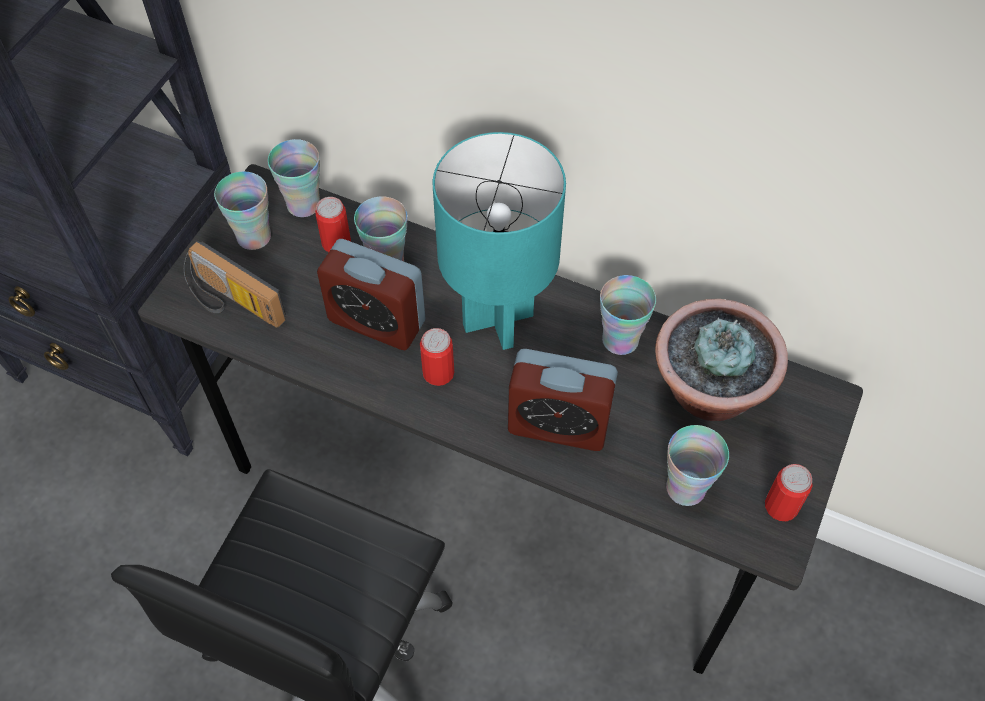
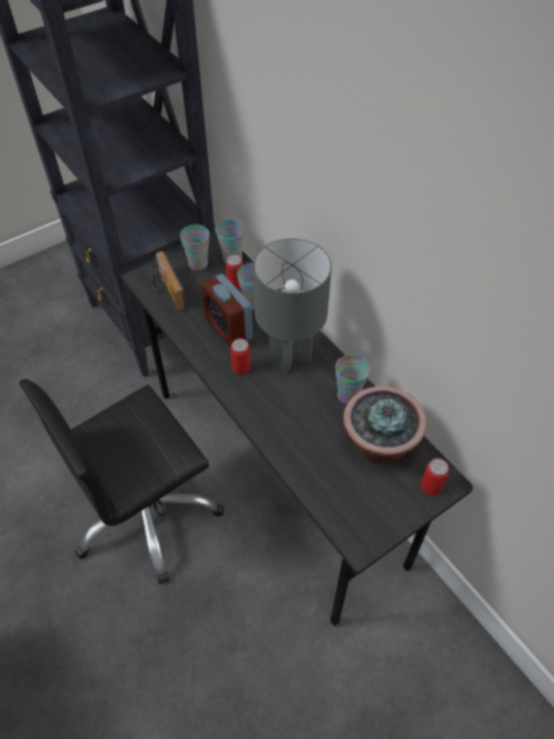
camera: 30 degrees right, 5 degrees down
(497, 321) = (289, 356): turquoise table lamp -> grey table lamp
(558, 424) = (284, 421): alarm clock -> none
(685, 488) = (330, 487): cup -> none
(781, 506) = (378, 524): can -> can (431, 486)

